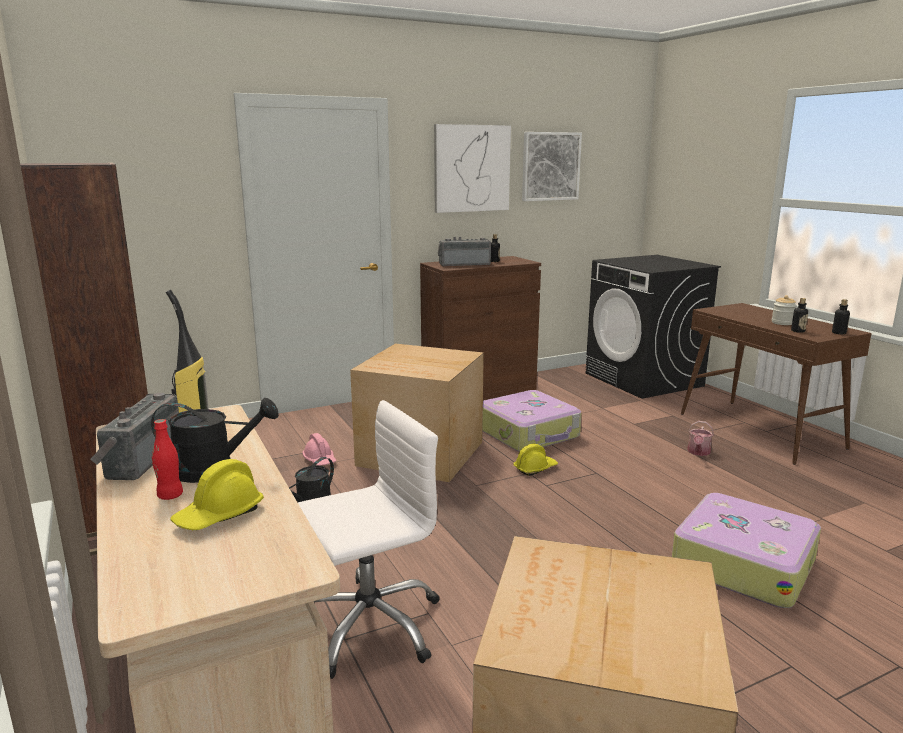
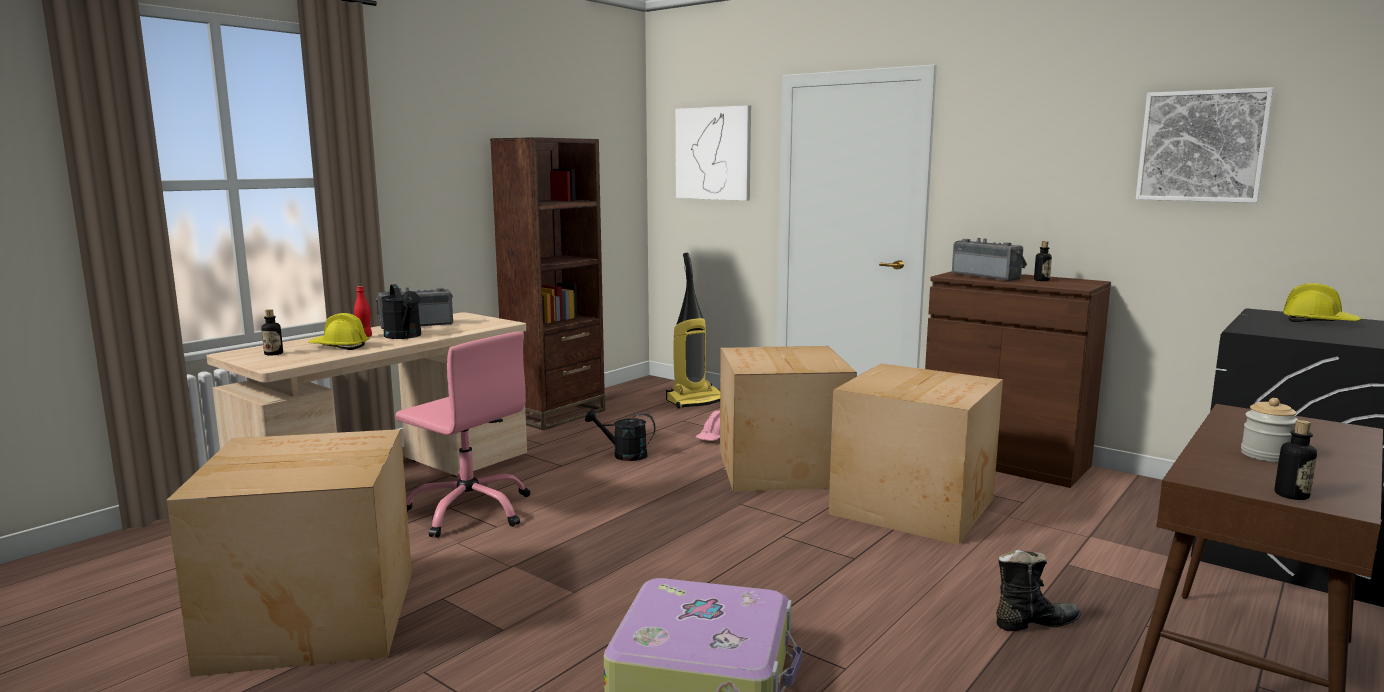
camera: 65 degrees right, 5 degrees down
(369, 625) = (470, 510): white office chair -> pink office chair
(471, 168) = (1049, 149): picture -> picture (713, 153)
(529, 433) = (915, 506): suitcase -> cardboard box
(535, 468) = (819, 524): yellow hard hat -> yellow hard hat (1318, 322)
(698, 452) = (1034, 623): watering can -> black boot
(798, 331) = (1219, 465): bottle -> bottle (273, 354)

